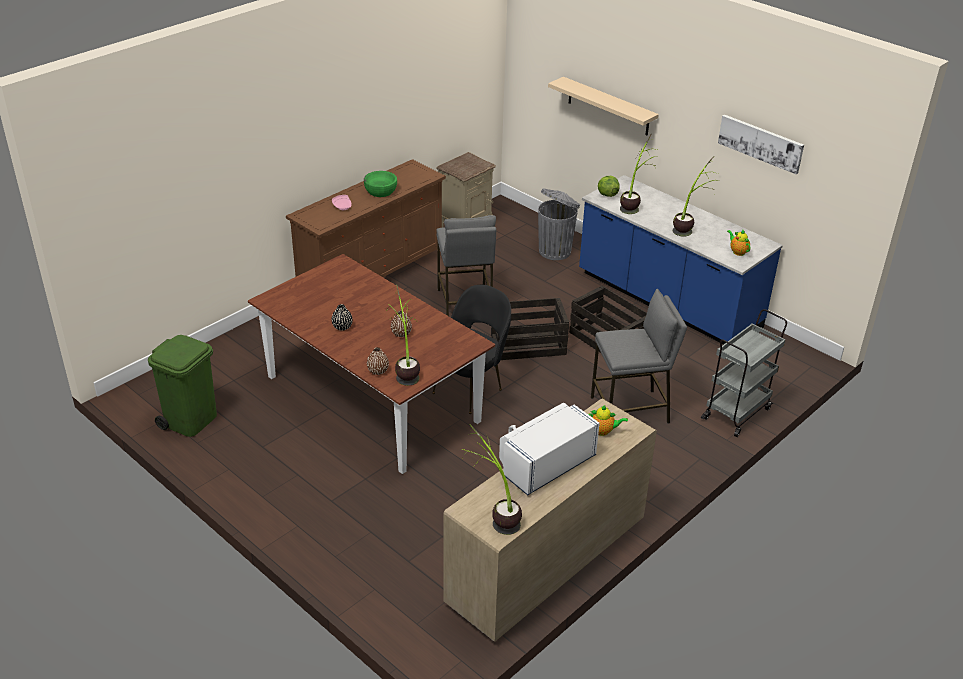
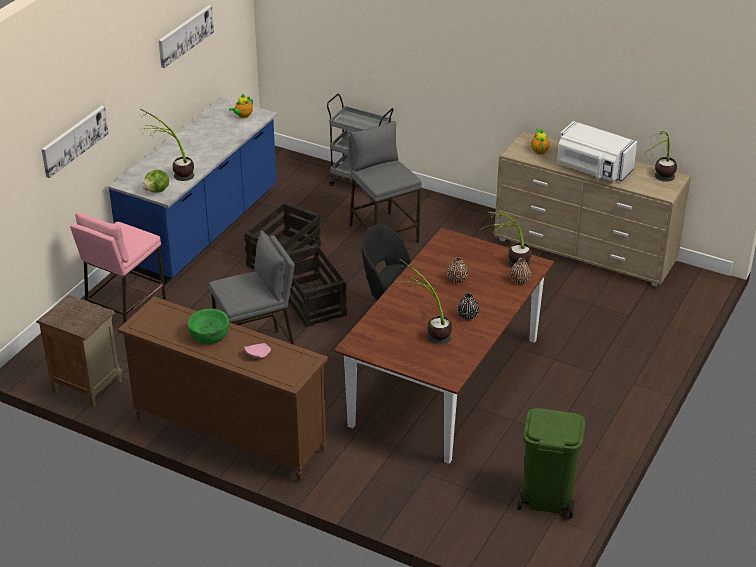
camera: 105 degrees left, 0 degrees up
(555, 251) = (125, 309): grey trash can -> pink stool
(608, 106) = (74, 140): beige shelf -> picture
(690, 227) = (207, 141): potted plant -> potted plant (426, 332)

